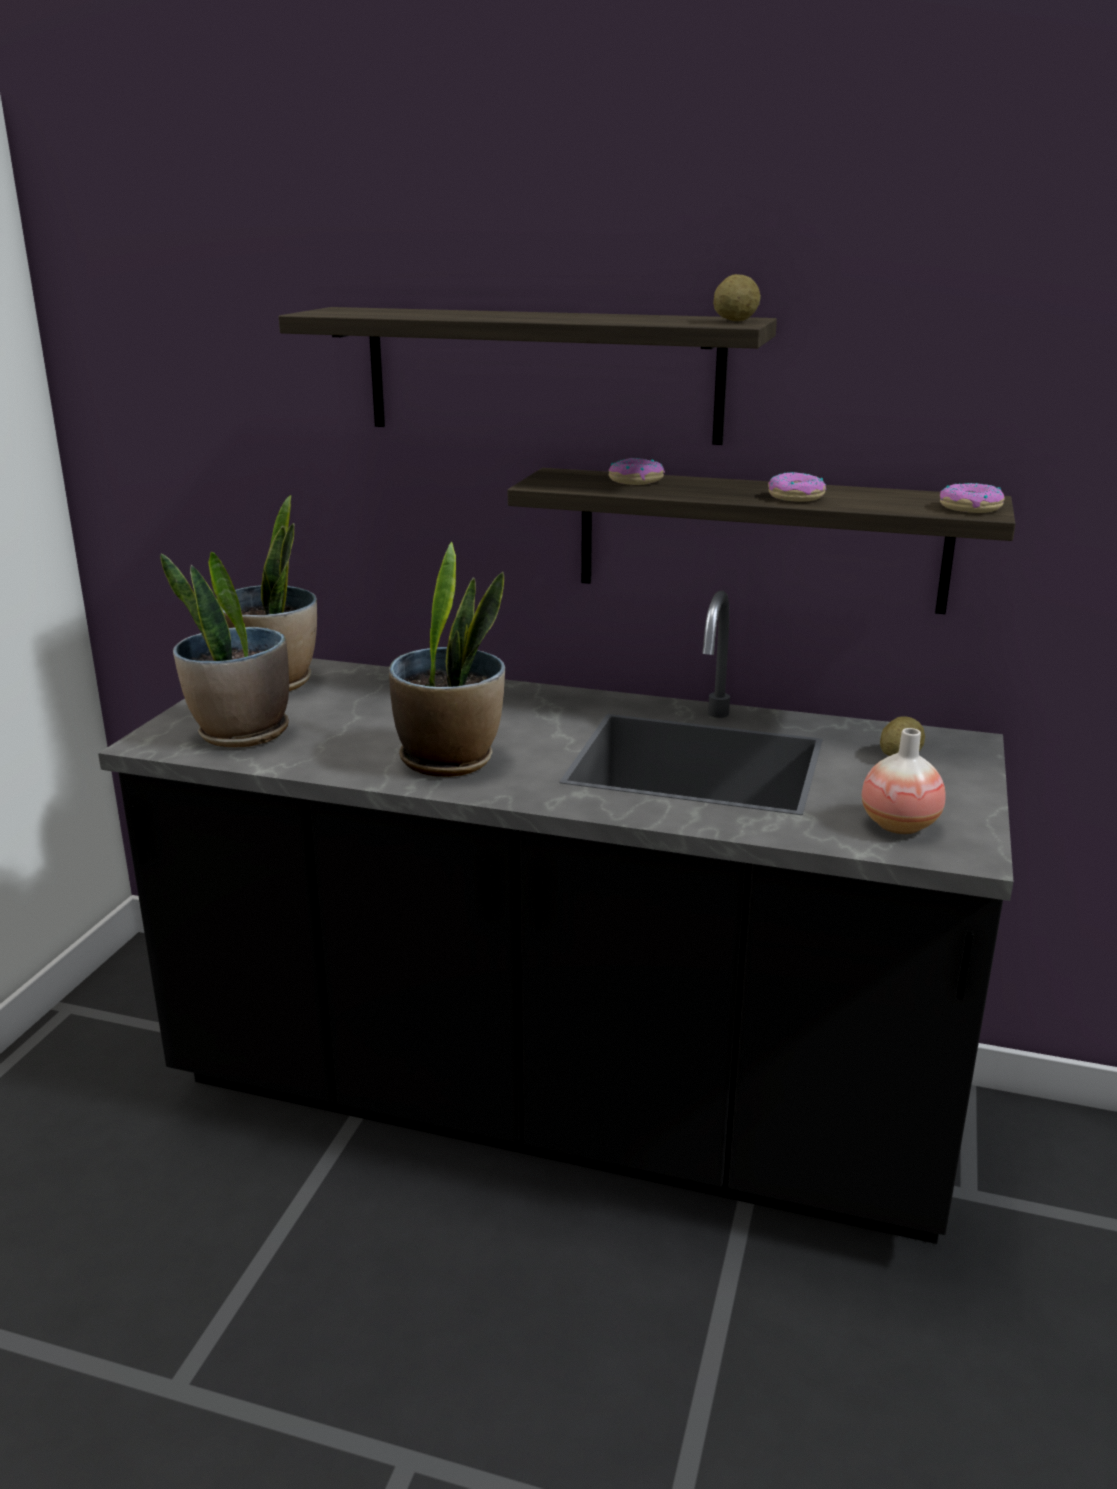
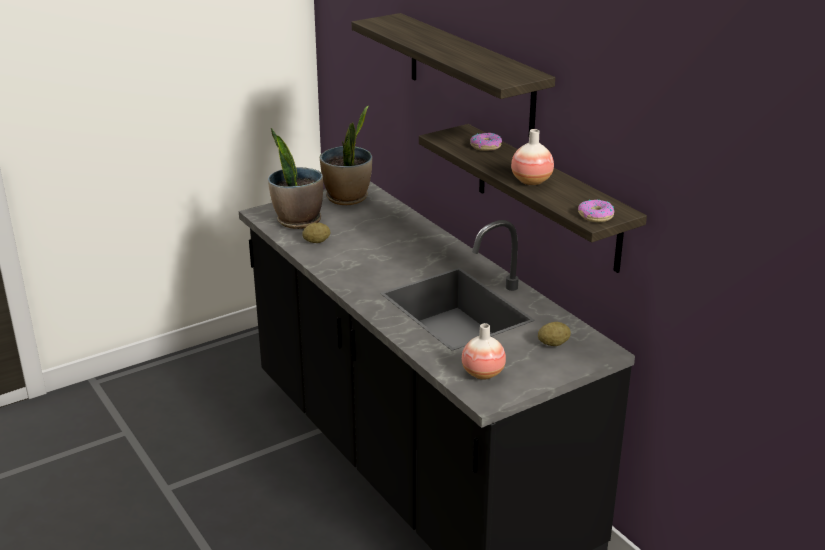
camera: 40 degrees right, 5 degrees up
(449, 760) = (355, 264): potted plant -> none
(735, 321) = (514, 77): potato -> potato (316, 242)
(796, 497) = (531, 181): donut -> vase

